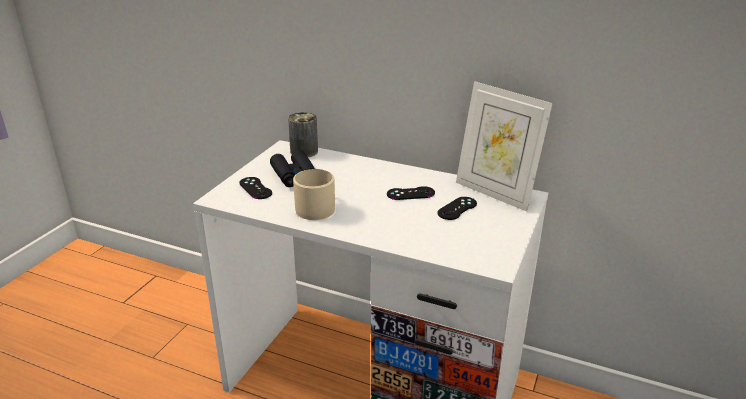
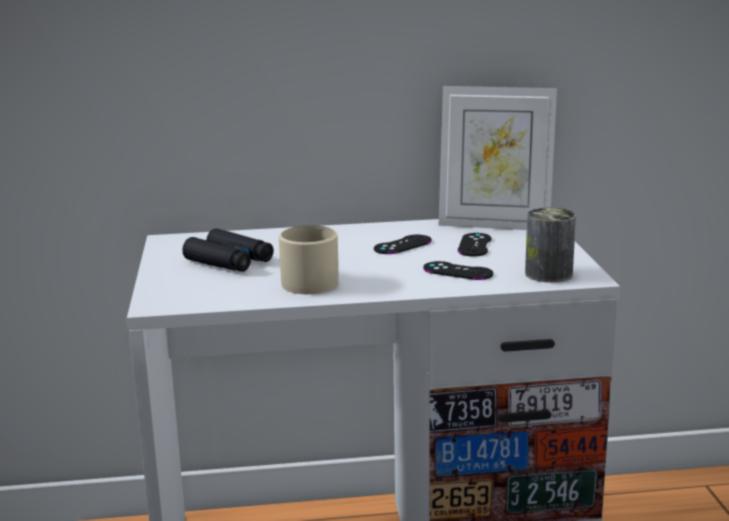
camera: 30 degrees left, 10 degrees down
(255, 188) = (195, 283): black game controller -> black game controller (458, 271)
(304, 151) = (203, 238): can -> can (548, 274)

